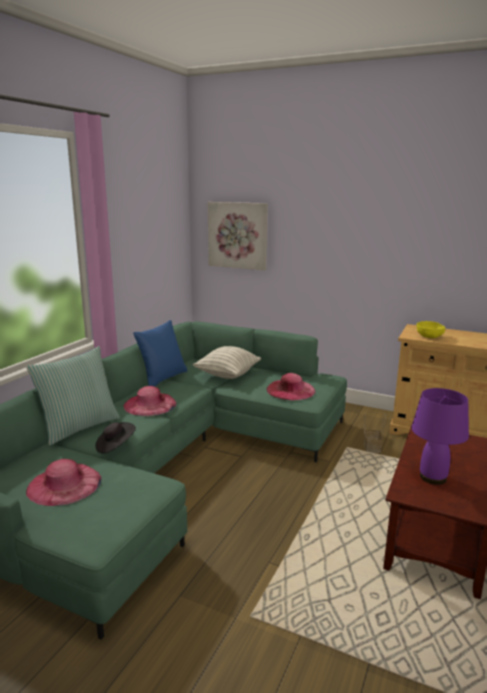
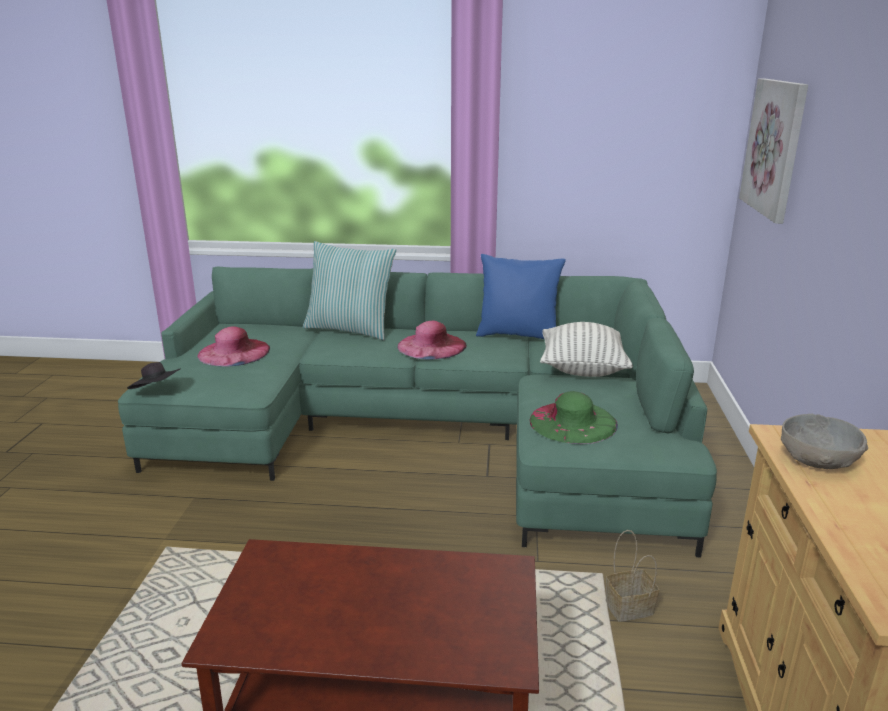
camera: 70 degrees right, 5 degrees up
(115, 446) = (319, 354): black hat -> black hat (157, 391)
(290, 390) = (572, 422): pink hat -> green hat
(429, 336) = (817, 460): yellow bowl -> grey bowl
(432, 478) = (323, 584): purple table lamp -> none

